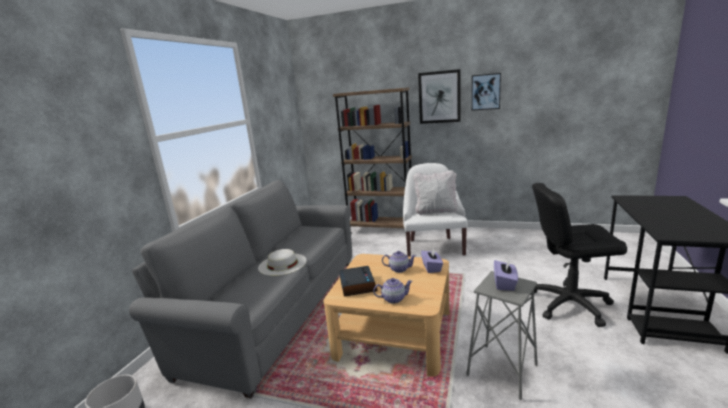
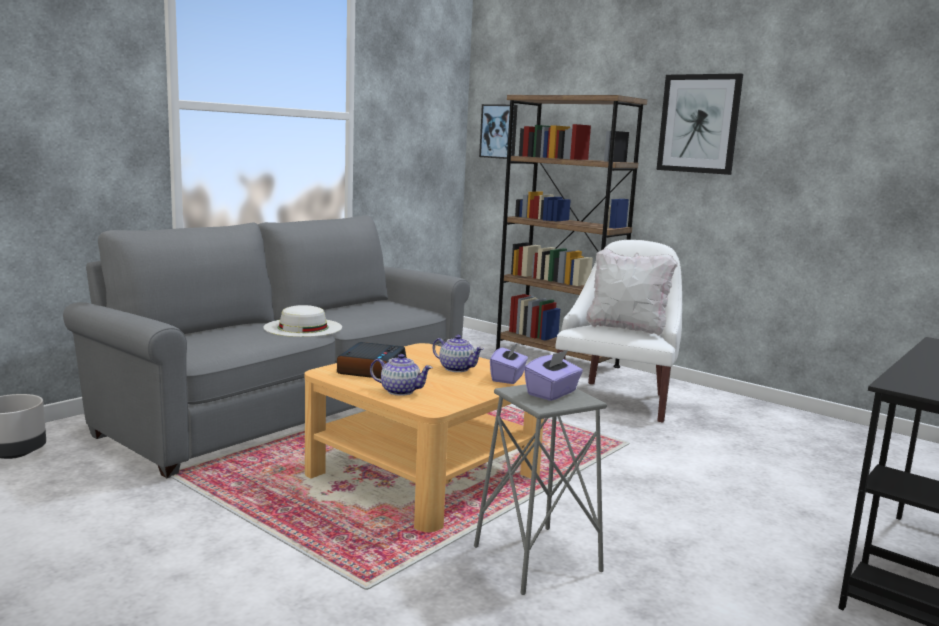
camera: 20 degrees right, 5 degrees down
(485, 92) = (785, 122): picture -> picture (499, 131)
(569, 304) = (770, 527): black office chair -> none

